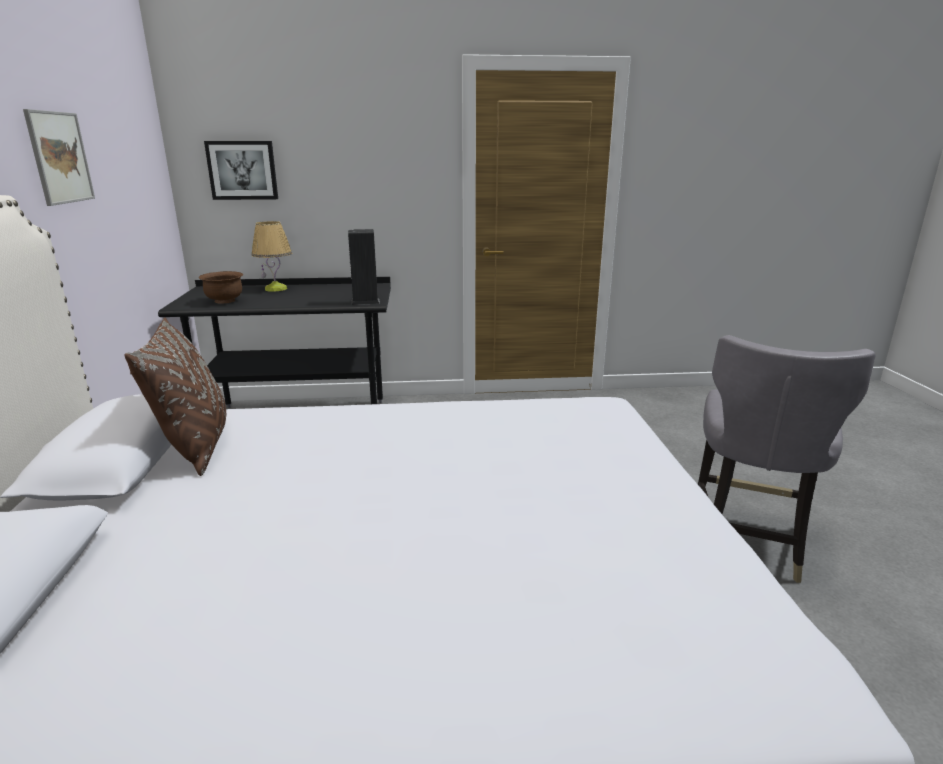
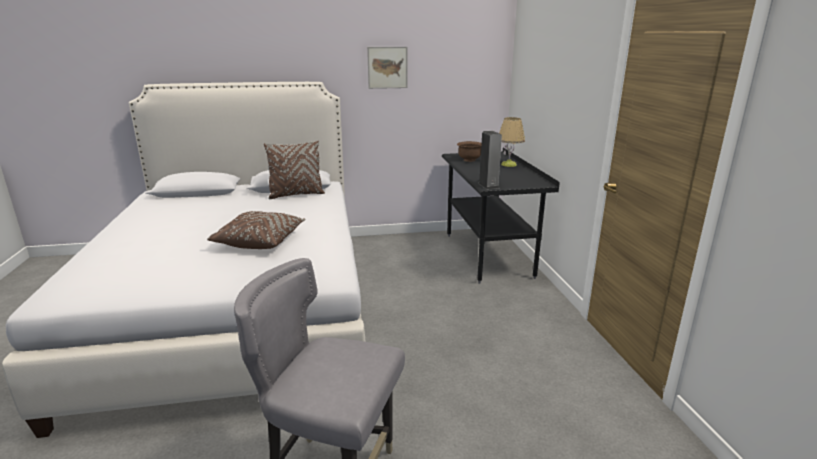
camera: 85 degrees right, 0 degrees up
(242, 170) = (527, 81): picture -> none
(469, 462) = (260, 241): none -> brown pillow

